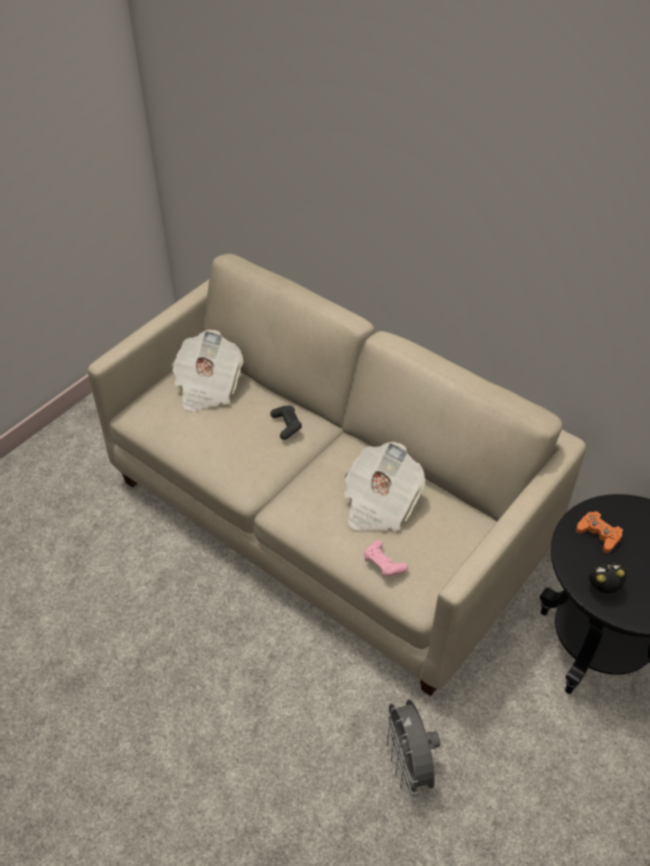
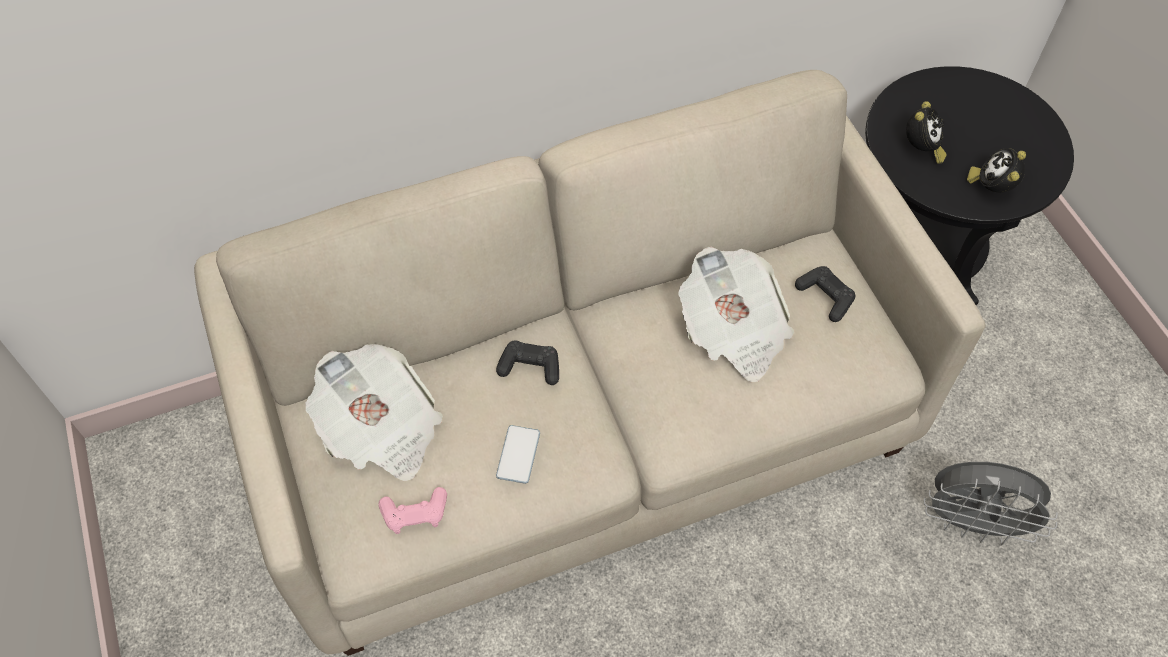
camera: 60 degrees left, 10 degrees up
(228, 444) = (518, 455): none -> phone
(383, 563) = (829, 376): pink game controller -> pink game controller (415, 514)
(442, 539) = (825, 297): none -> black game controller
(598, 534) = (921, 150): orange game controller -> alarm clock

